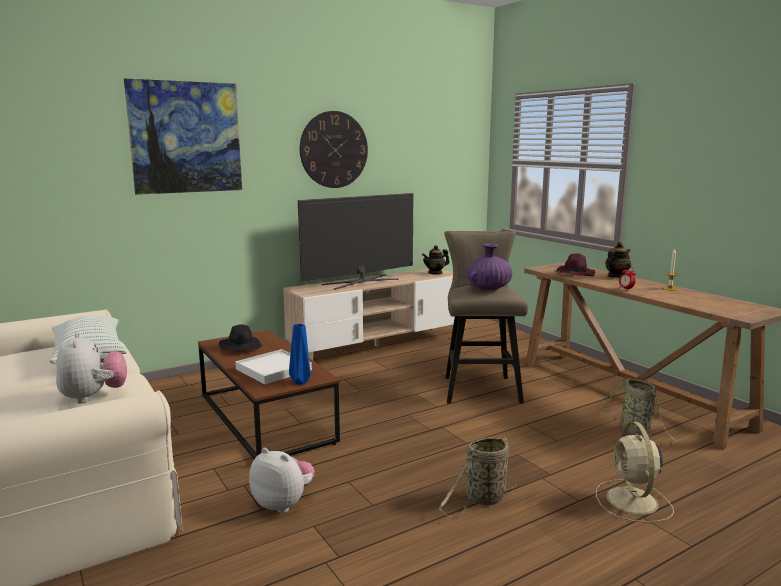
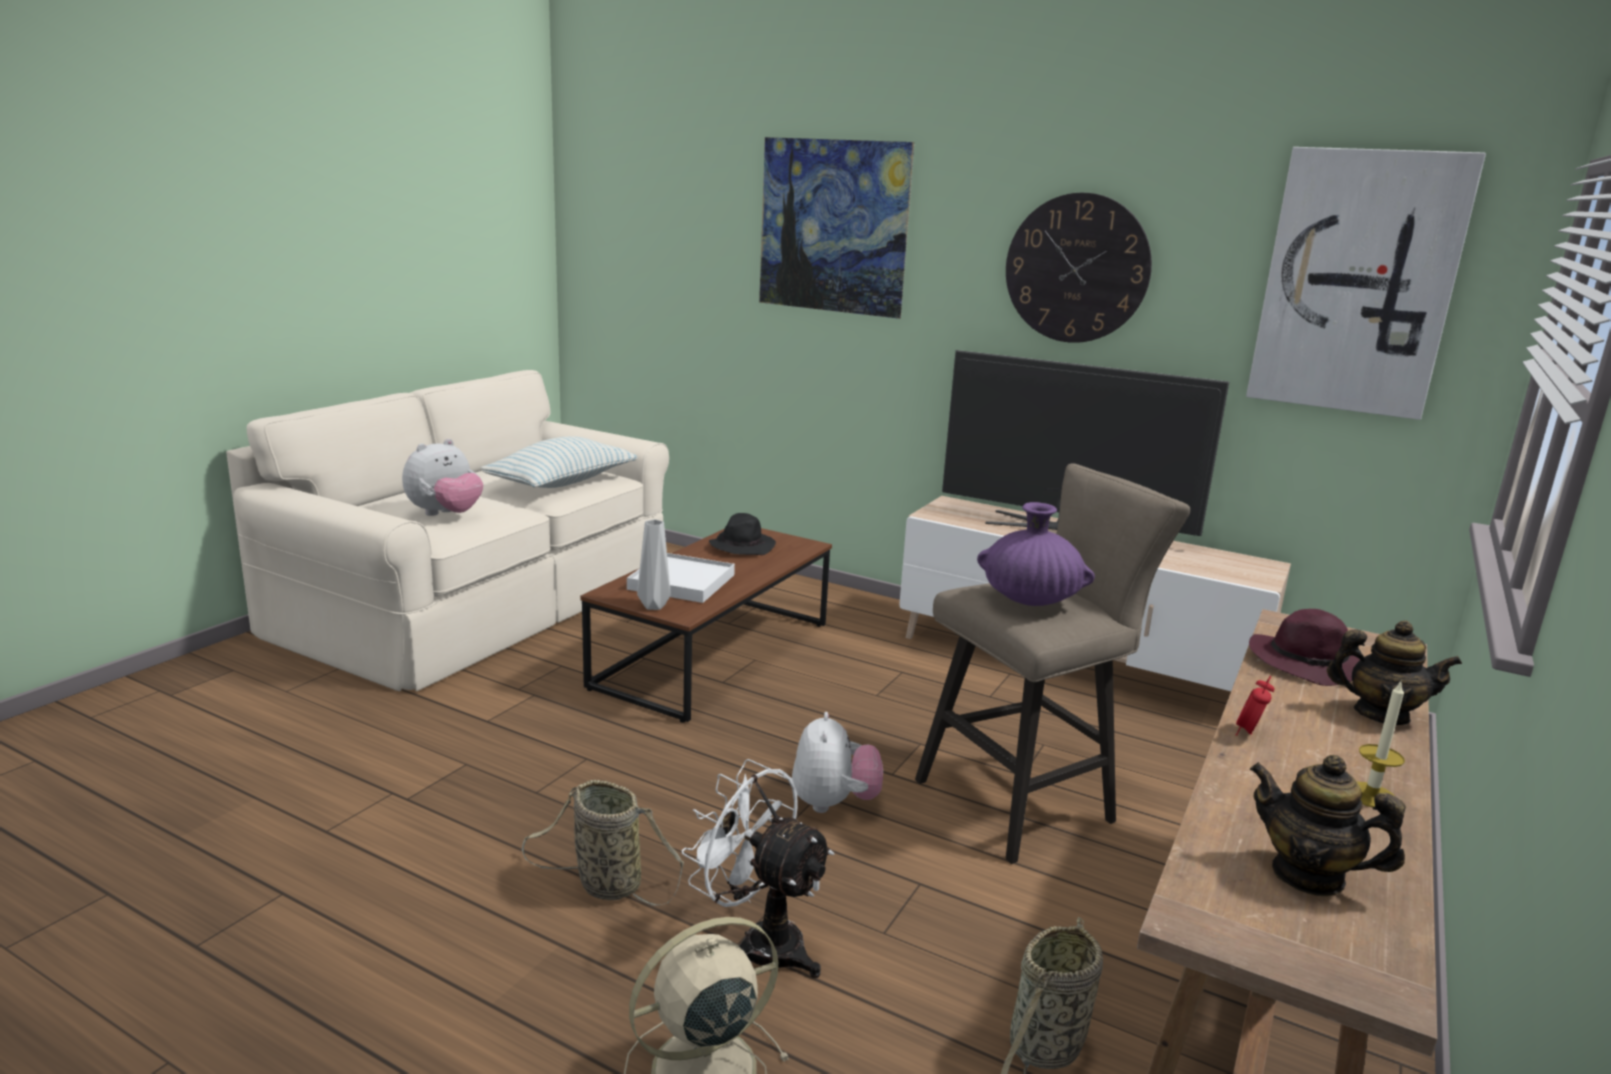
camera: 60 degrees right, 5 degrees up
(283, 503) = (506, 730): plush toy -> plush toy (833, 803)
(300, 381) = (655, 606): blue vase -> grey vase
(435, 273) = (1242, 569): teapot -> teapot (1308, 875)
(439, 144) = (1357, 283): none -> picture
(551, 468) = (759, 942): none -> white fan

